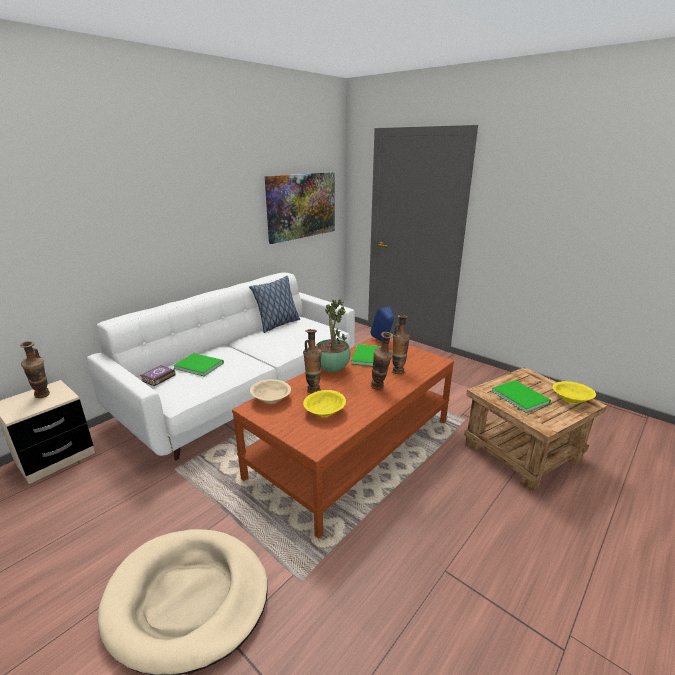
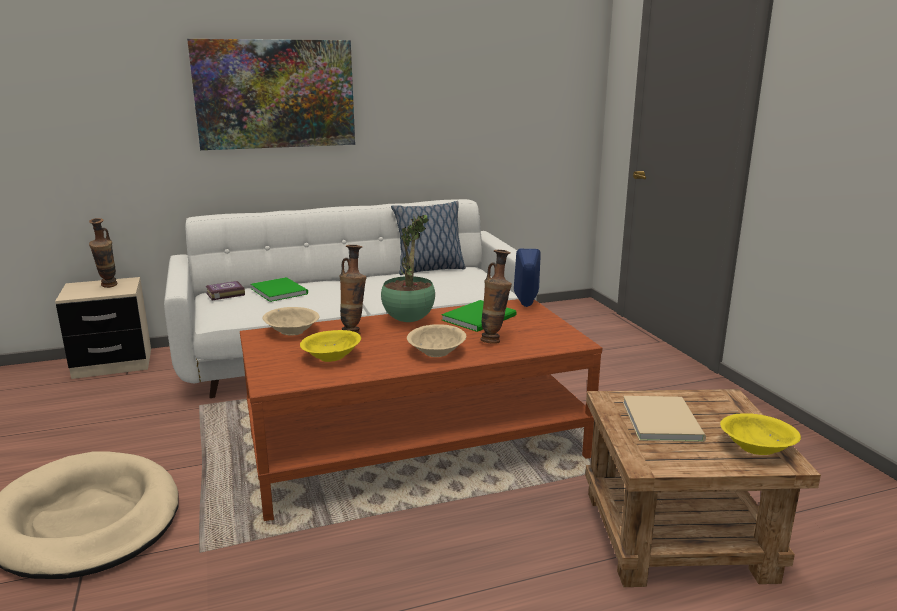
camera: 30 degrees right, 5 degrees down
(301, 206) = (514, 104): picture -> picture (275, 94)
(380, 388) = (437, 352): vase -> beige bowl
(519, 396) = (663, 420): green book -> beige book

